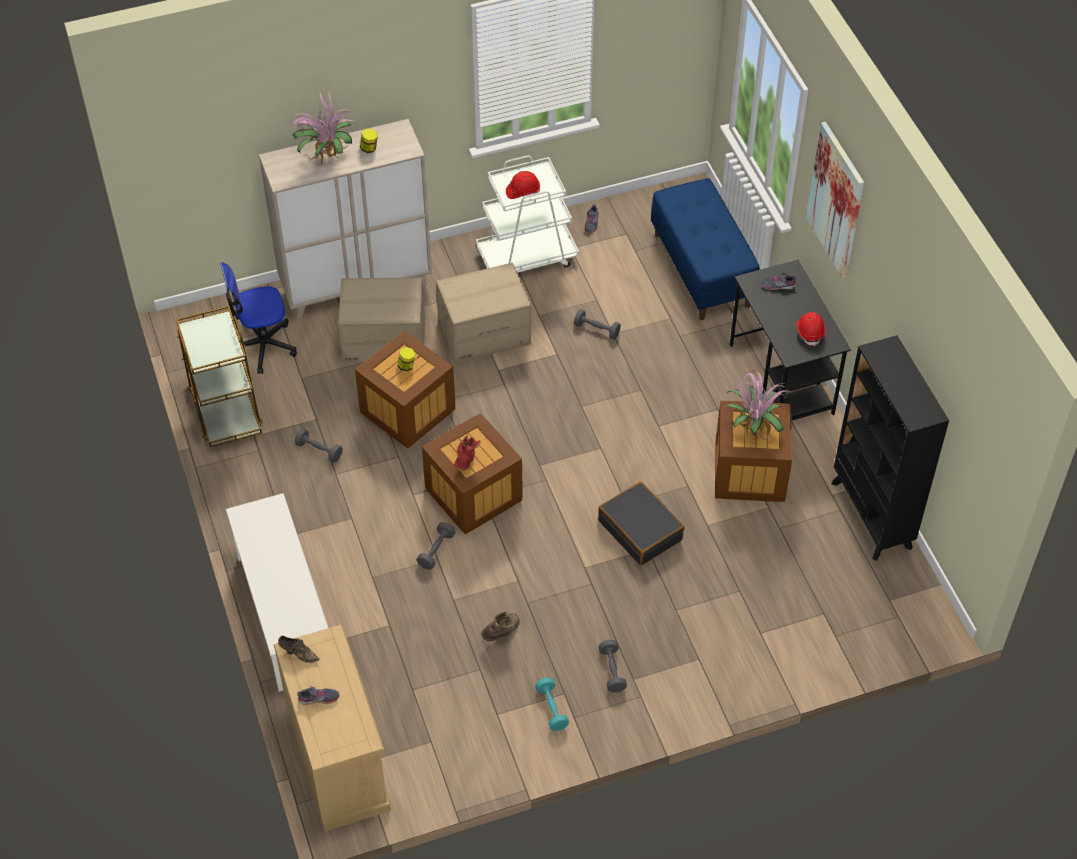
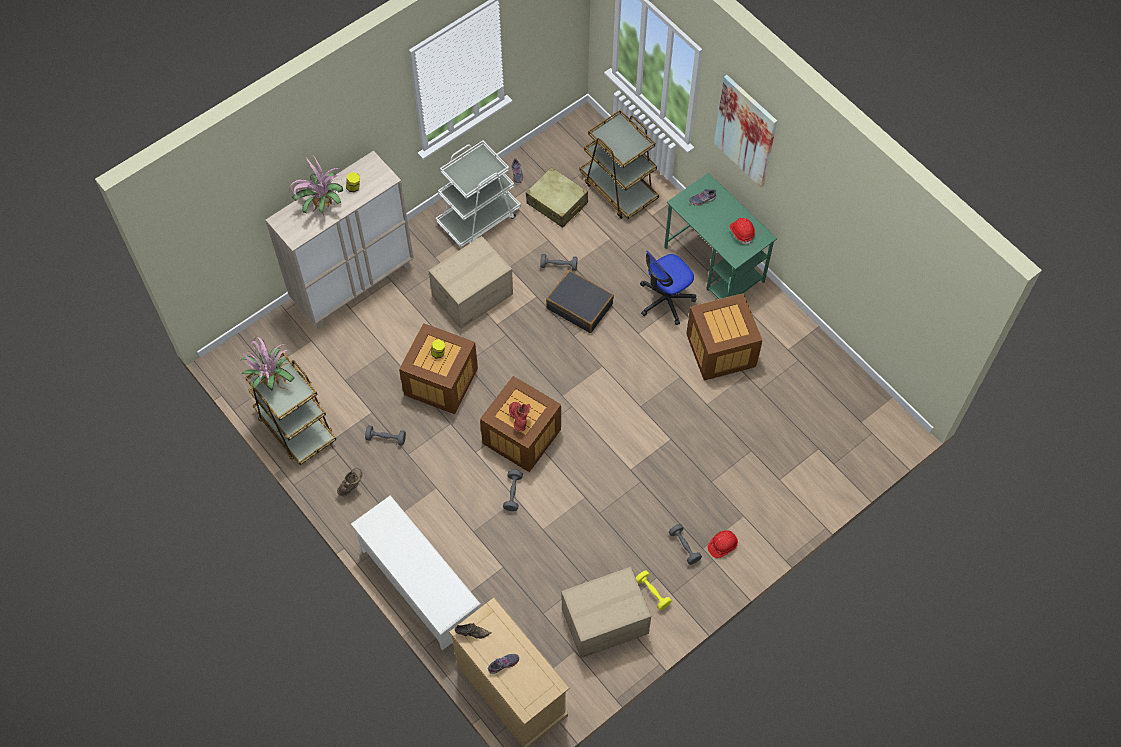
camera: 20 degrees left, 10 degrees up
(262, 345) = (301, 361): office chair -> office chair (665, 300)
(384, 340) = (396, 326): cardboard box -> cardboard box (605, 622)
(502, 633) = (591, 545): brown boot -> brown boot (352, 485)
(522, 191) = (473, 176): red hard hat -> red hard hat (722, 545)
(551, 709) = (652, 592): turquoise dumbbell -> yellow dumbbell
(624, 265) = (557, 203): none -> beige suitcase
(640, 530) = (659, 425): black suitcase -> black suitcase (580, 306)
(702, 270) = (619, 189): blue bench -> brown cart
(753, 427) = (723, 321): potted plant -> potted plant (271, 379)
(781, 380) = (714, 265): black desk -> green desk
(871, 515) = (822, 357): black bookcase -> none

